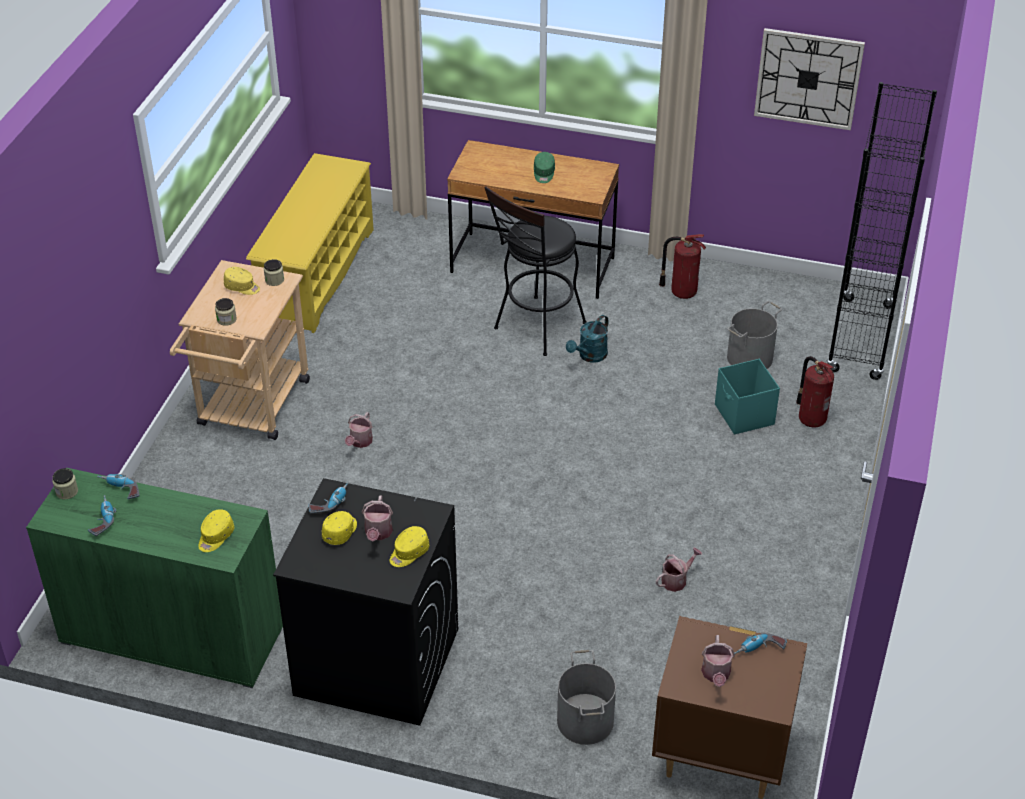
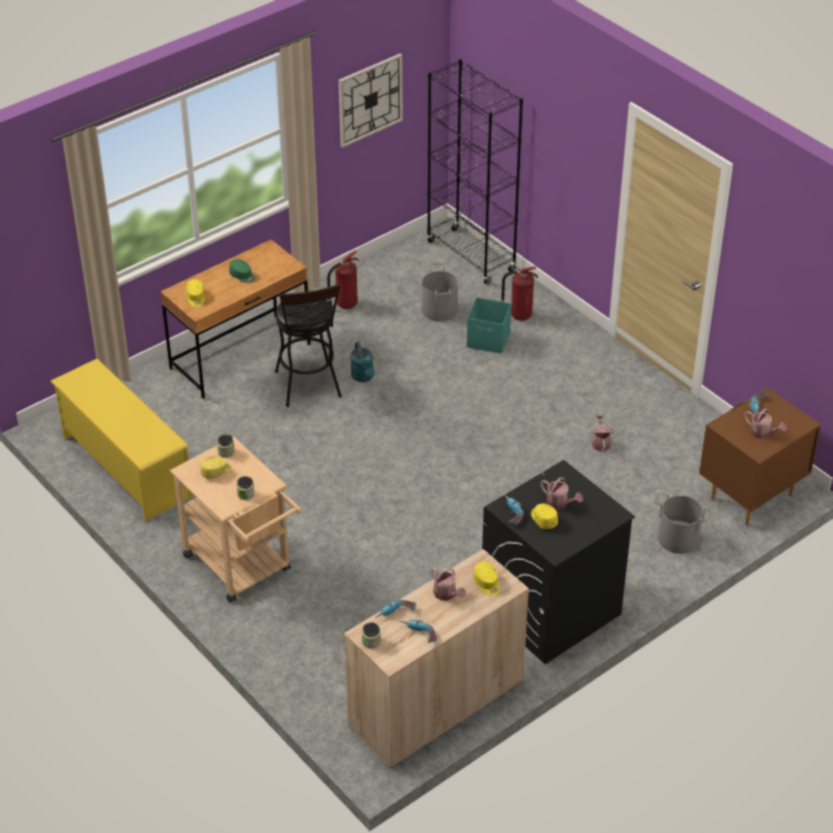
camera: 55 degrees left, 0 degrees up
(172, 635) = (436, 703): green cabinet -> beige cabinet
(360, 442) = (336, 526): watering can -> watering can (446, 594)
(408, 553) = (589, 497): yellow cap -> yellow cap (196, 298)

